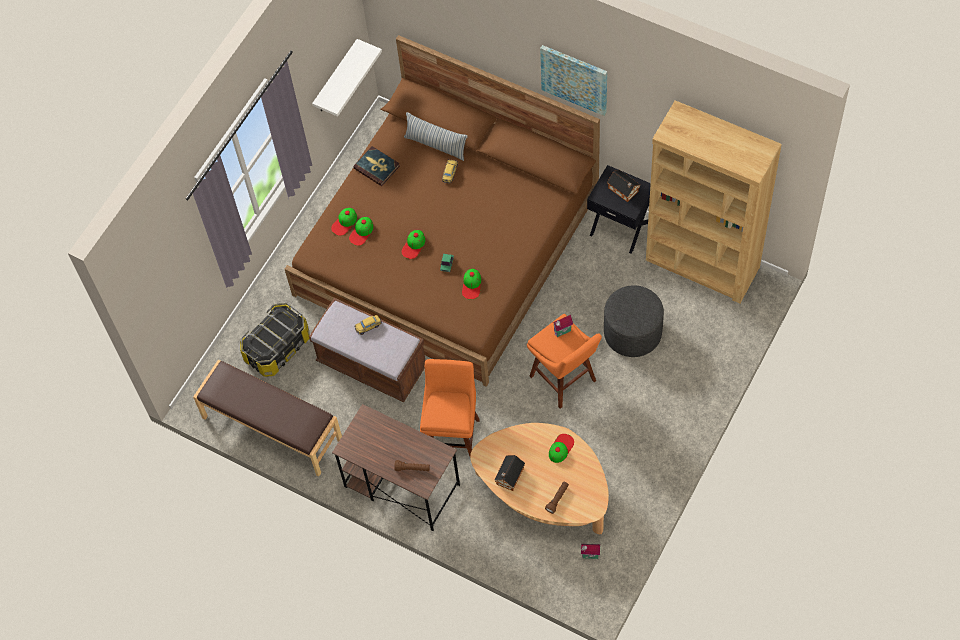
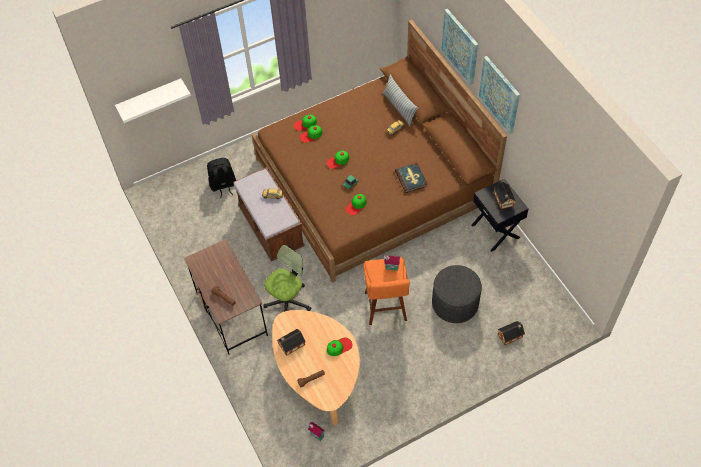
camera: 30 degrees right, 5 degrees down
(271, 429) = (181, 231): brown bench -> none
(277, 348) = (223, 185): storage box -> black backpack
(336, 78) = (357, 29): white shelf -> white shelf (150, 98)
(377, 167) = (352, 102): book -> book (411, 179)
(453, 435) = (288, 301): orange stool -> office chair
(494, 44) = (460, 46): none -> picture
(702, 264) = (536, 286): brown bookcase -> none
(713, 333) = (511, 335): none -> toy house

